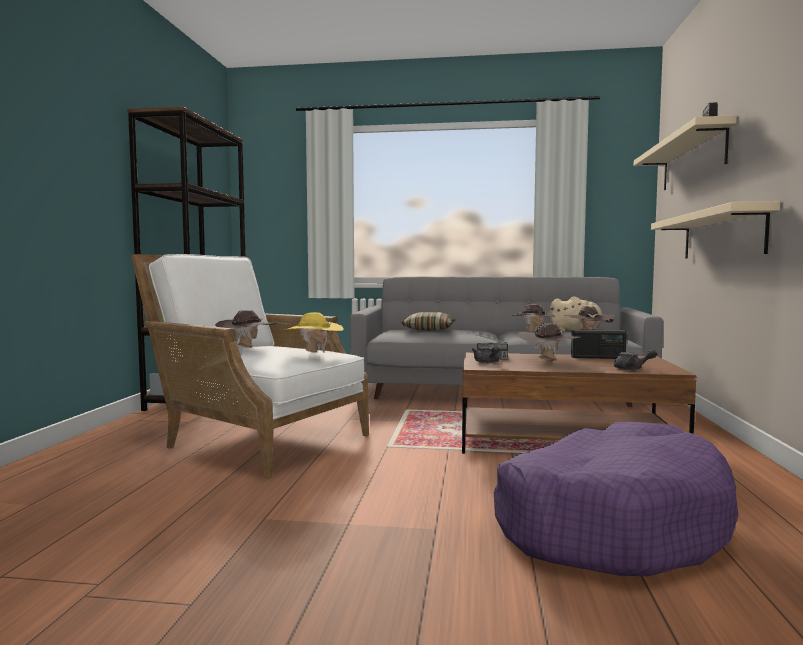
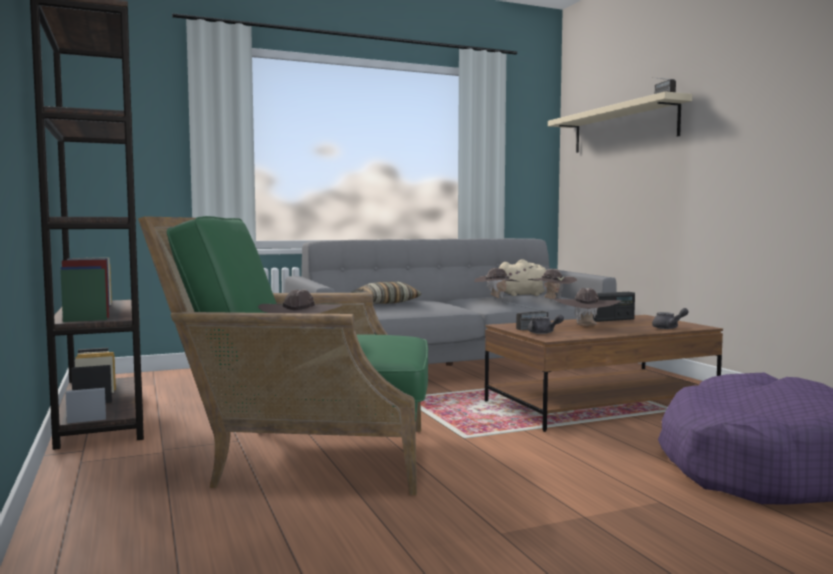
camera: 30 degrees left, 0 degrees up
(255, 439) = (304, 457): white armchair -> green armchair
(313, 353) = (395, 338): yellow hat -> none
(721, 235) = (674, 200): beige shelf -> none

